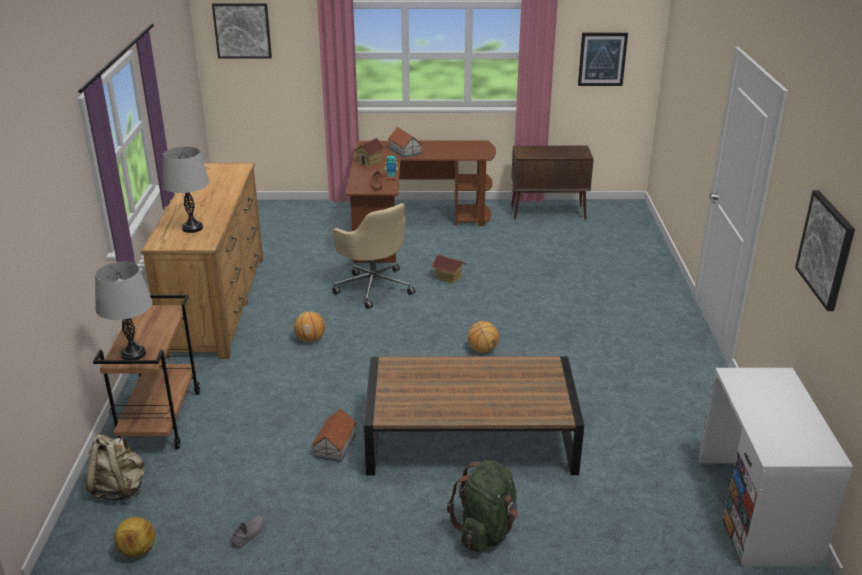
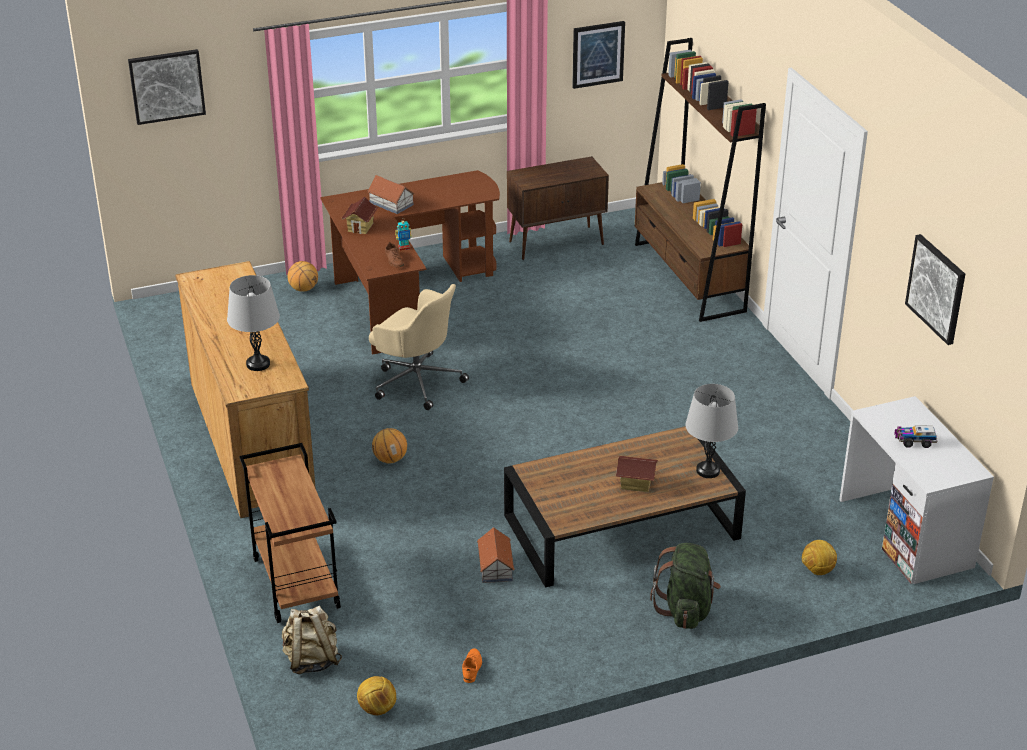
camera: 20 degrees left, 5 degrees up
(133, 354) = (295, 519): grey table lamp -> grey table lamp (708, 471)
(248, 534) = (472, 668): grey shoe -> orange shoe
(448, 278) = (493, 352): toy house -> toy house (636, 484)
(482, 350) = (580, 431): basketball -> basketball (303, 289)
(642, 526) = (817, 571): none -> football
(645, 252) = (689, 277): none -> brown bookcase
(772, 410) = (914, 441): none -> toy truck

